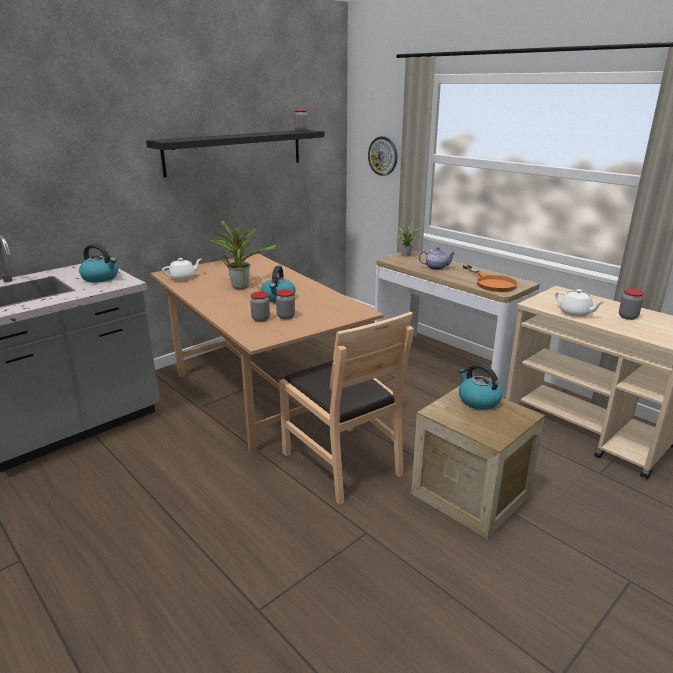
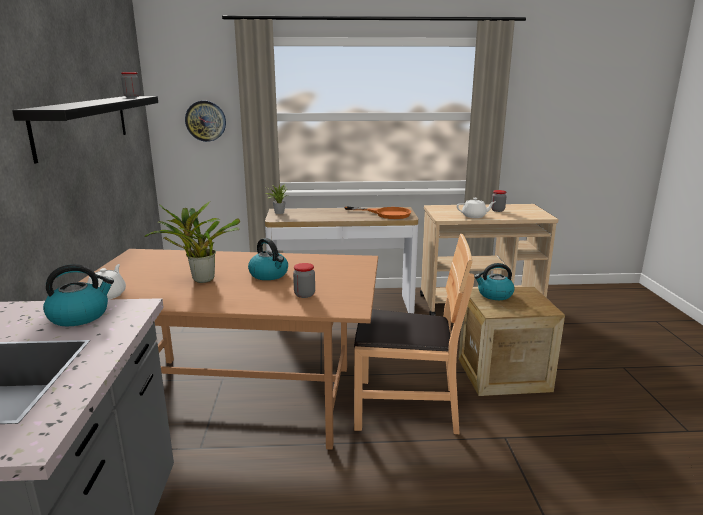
camera: 50 degrees left, 5 degrees down
(286, 316) = (319, 284): jar -> none
(436, 267) = (326, 215): teapot -> none

